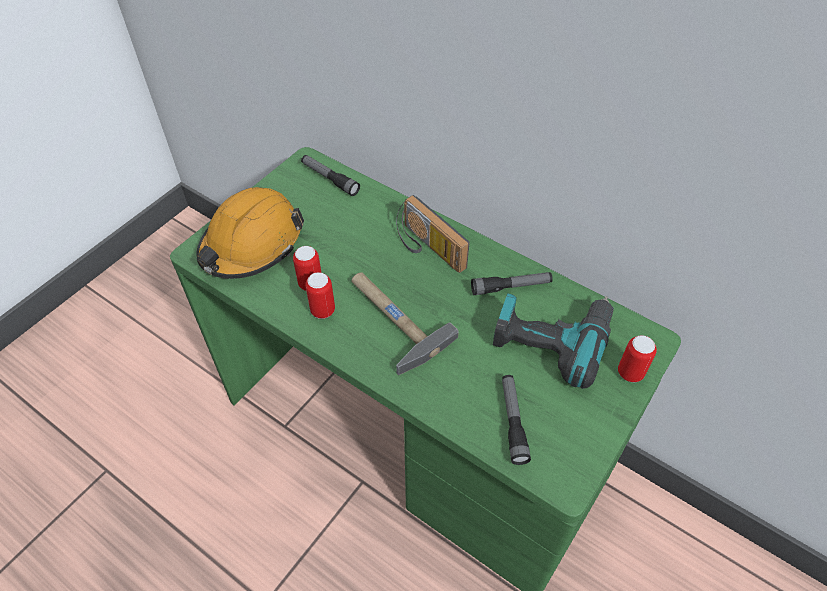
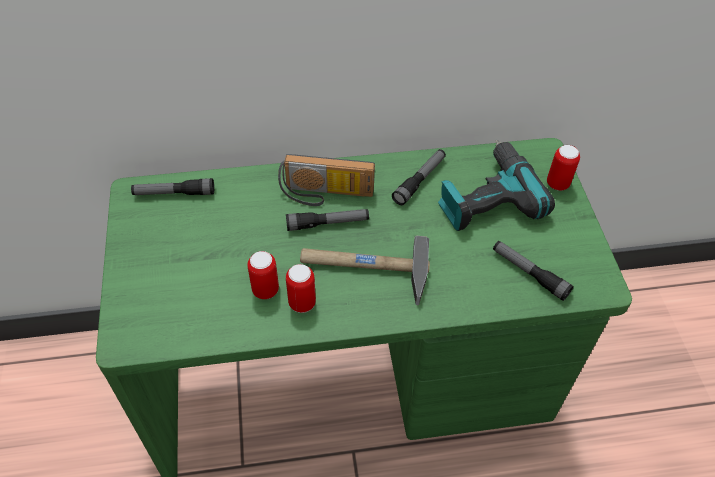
camera: 45 degrees left, 0 degrees up
(251, 244) = (170, 297): orange hard hat -> none
(404, 269) = (327, 223): none -> flashlight

